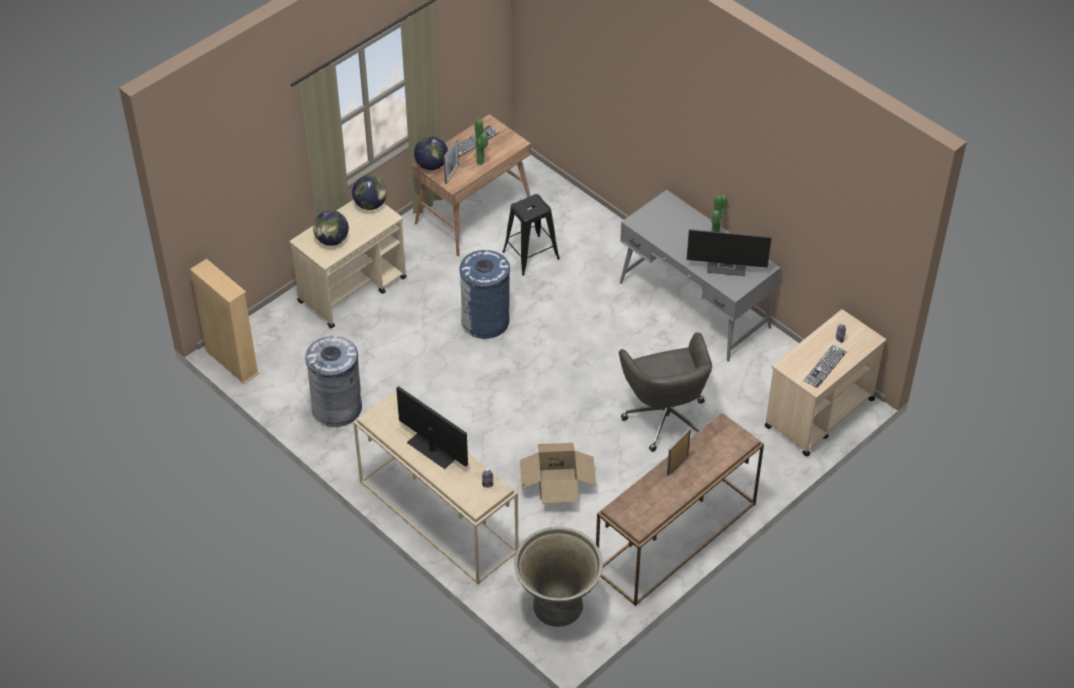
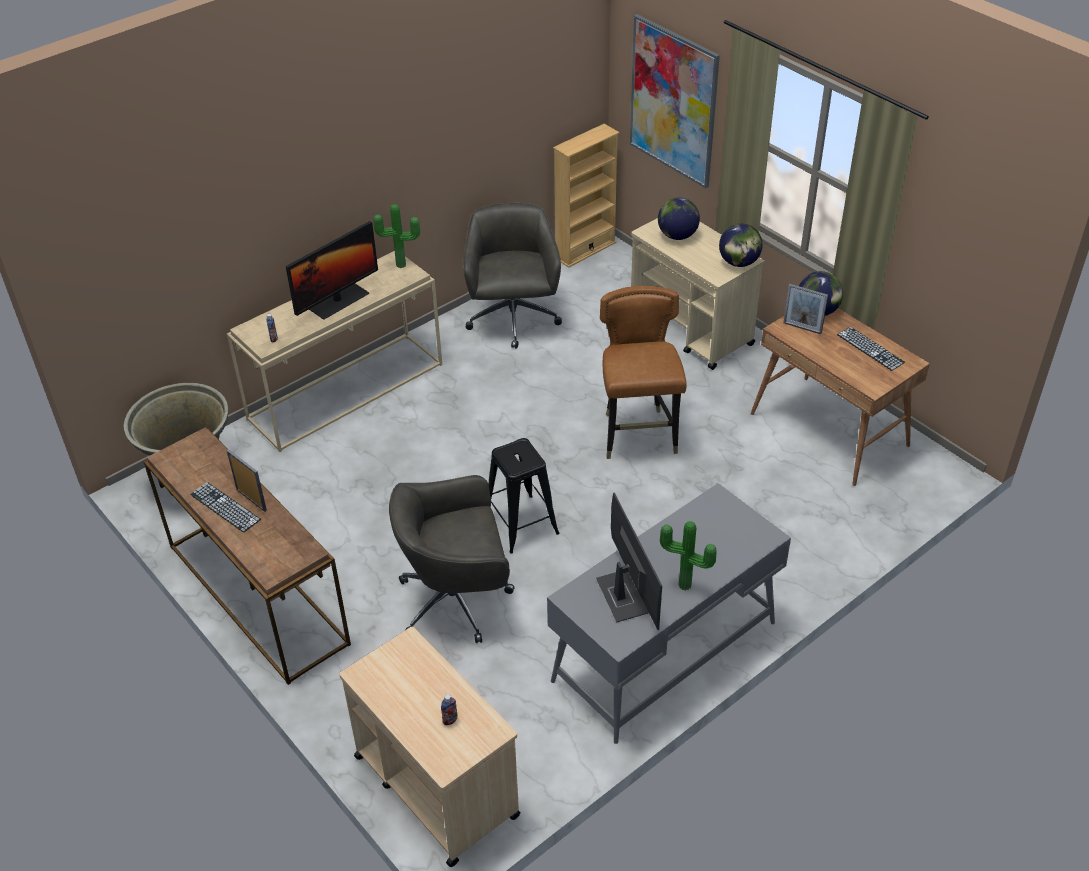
camera: 95 degrees right, 5 degrees down
(243, 186) = (673, 101): none -> picture
(337, 408) = (513, 320): grey trash can -> grey office chair
(481, 161) = (830, 354): potted plant -> potted plant (401, 266)
(485, 321) = (638, 436): blue trash can -> brown chair
(531, 255) = (757, 481): black stool -> black stool (521, 524)
(557, 484) = (369, 488): cardboard box -> none
(727, 266) = (623, 595): monitor -> monitor turned 150 degrees clockwise
(825, 366) = (397, 692): keyboard -> keyboard (225, 507)

